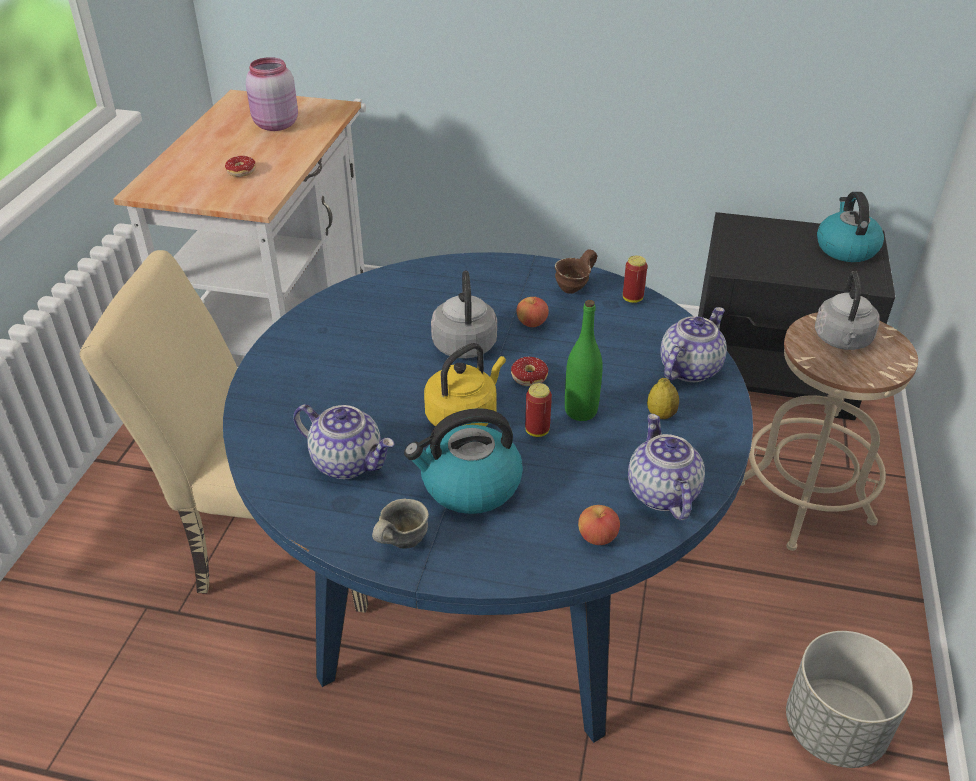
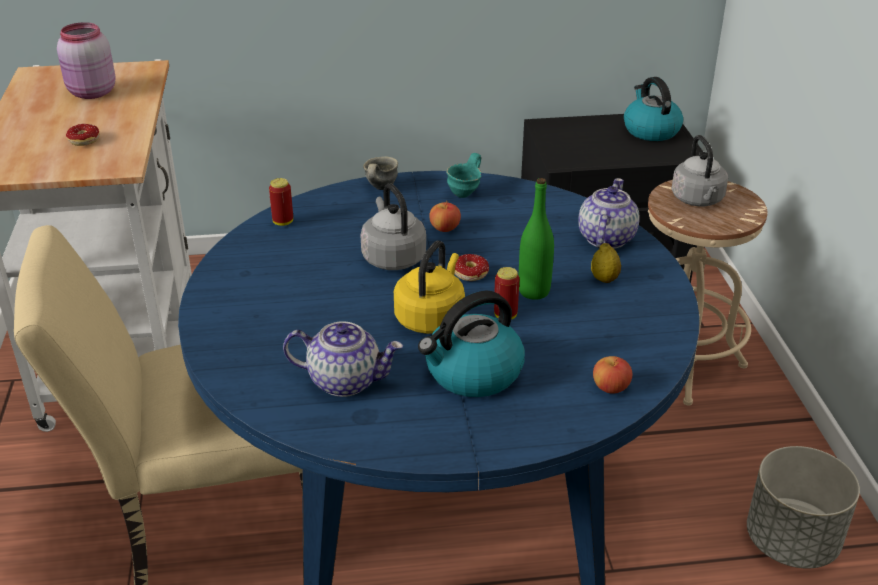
camera: 20 degrees left, 5 degrees down
(400, 542) = (438, 435): grey mug -> grey mug (378, 188)
(575, 289) = (466, 193): brown mug -> turquoise mug
(632, 298) = (522, 191): can -> can (283, 222)
(661, 493) = (642, 340): teapot -> none

